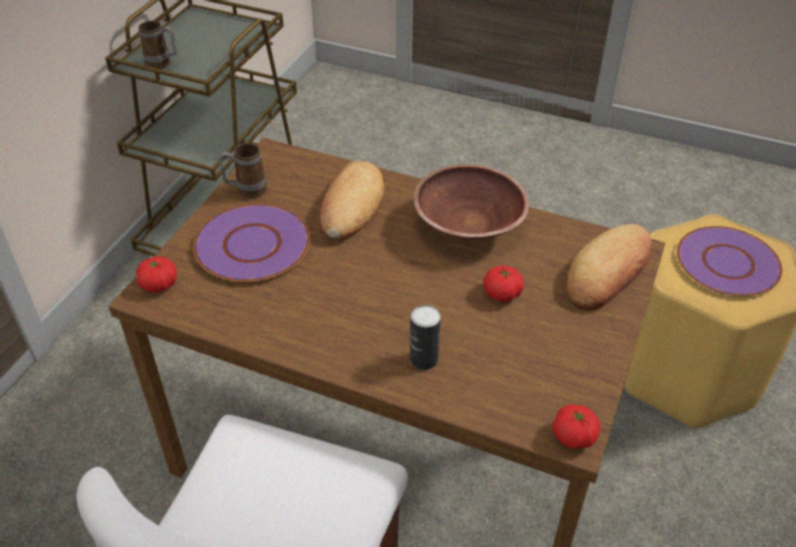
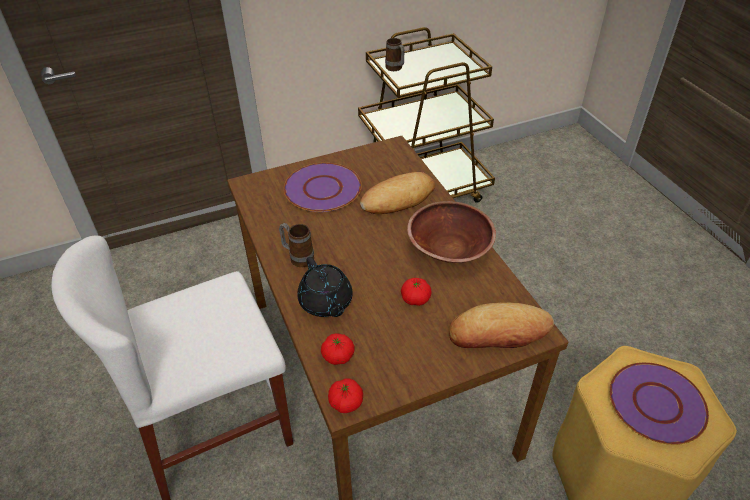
camera: 45 degrees right, 0 degrees up
(159, 284) = (258, 182): tomato -> tomato (338, 356)
(246, 191) = (355, 159): mug -> mug (298, 257)
(424, 359) = (326, 303): can -> black teapot

